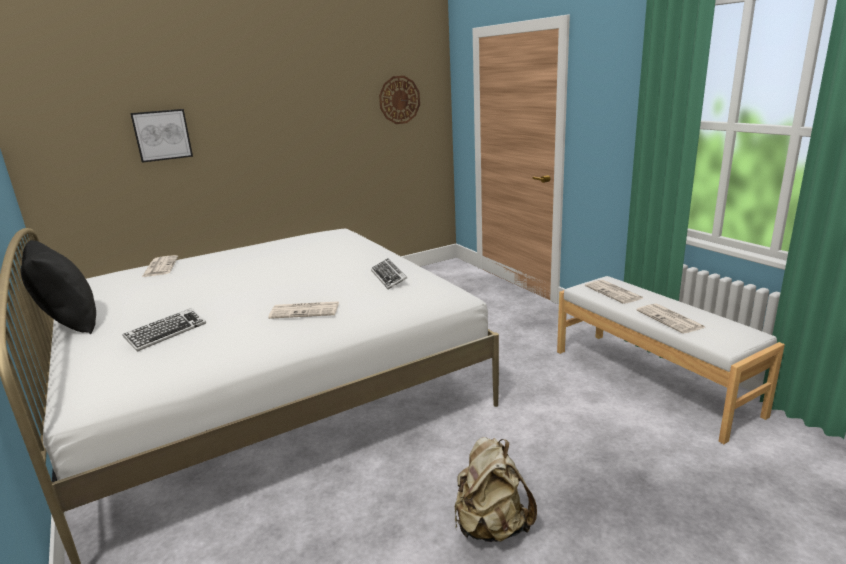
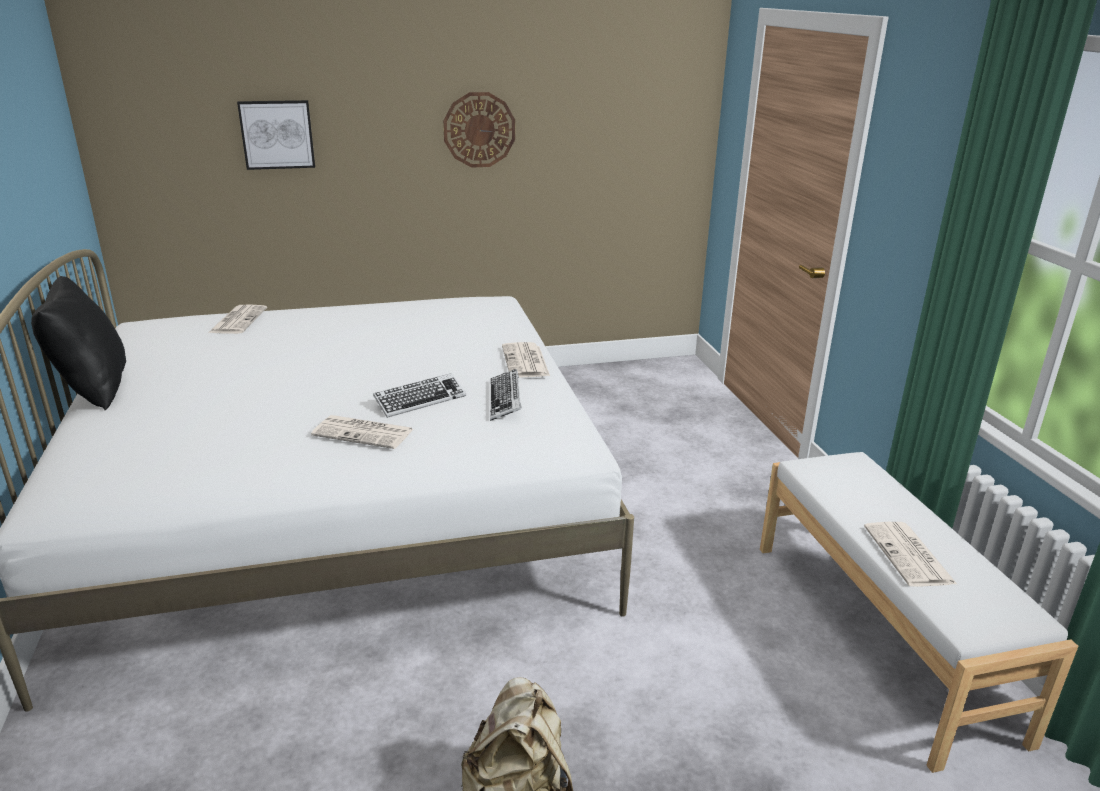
camera: 15 degrees right, 5 degrees up
(166, 333) = (184, 430): keyboard -> keyboard (420, 400)
(399, 100) = (632, 108): wall clock -> wall clock (479, 130)
(614, 292) = (852, 485): newspaper -> newspaper (526, 362)

